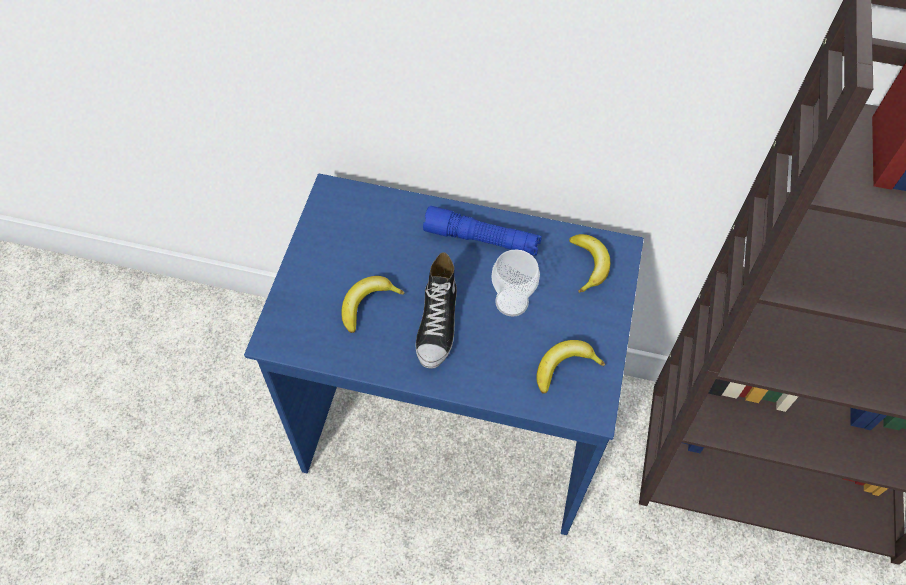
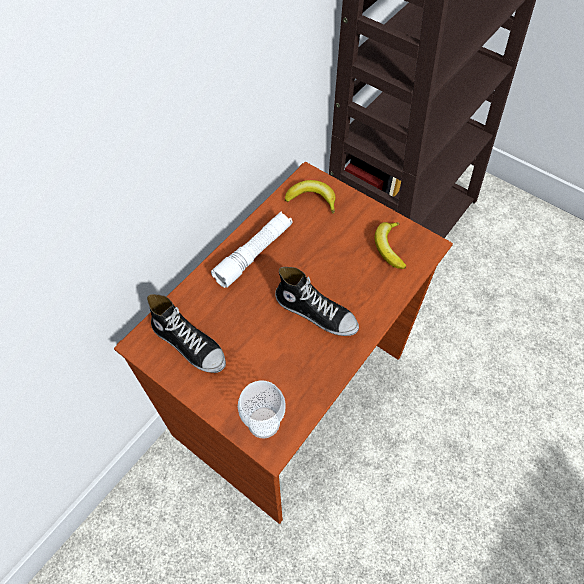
camera: 65 degrees left, 0 degrees up
(349, 228) = (189, 343): none -> shoe
(367, 304) = (273, 356): banana -> none
(450, 426) = (292, 396): blue desk -> brown desk
(481, 239) = (254, 254): blue flashlight -> white flashlight
(511, 302) = (320, 257): cup -> cup (264, 422)

